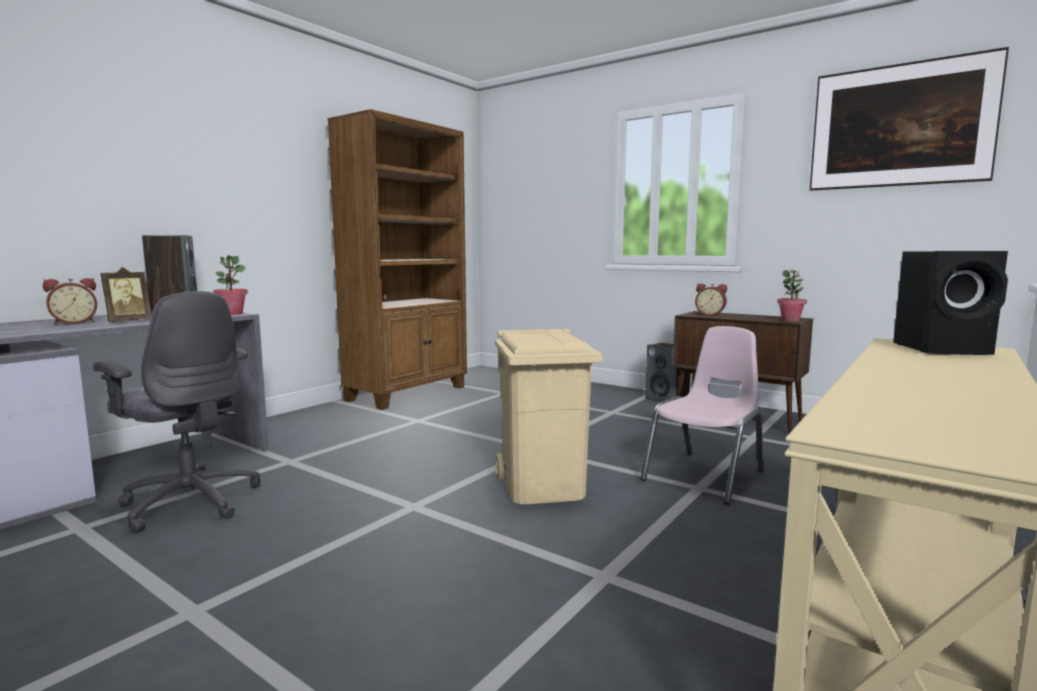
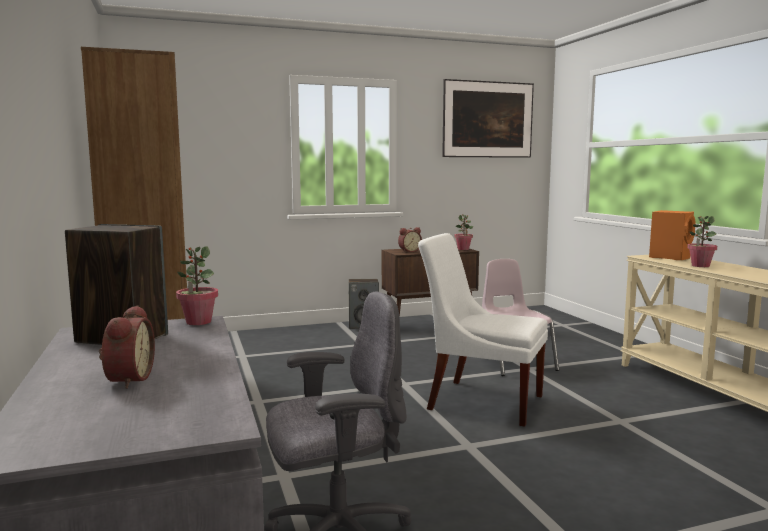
camera: 55 degrees left, 0 degrees up
(128, 321) = (176, 358): picture frame -> none
(543, 486) = (480, 401): beige trash can -> white chair
(899, 362) = (700, 266): none -> potted plant
(944, 349) = (670, 257): black speaker -> orange speaker

